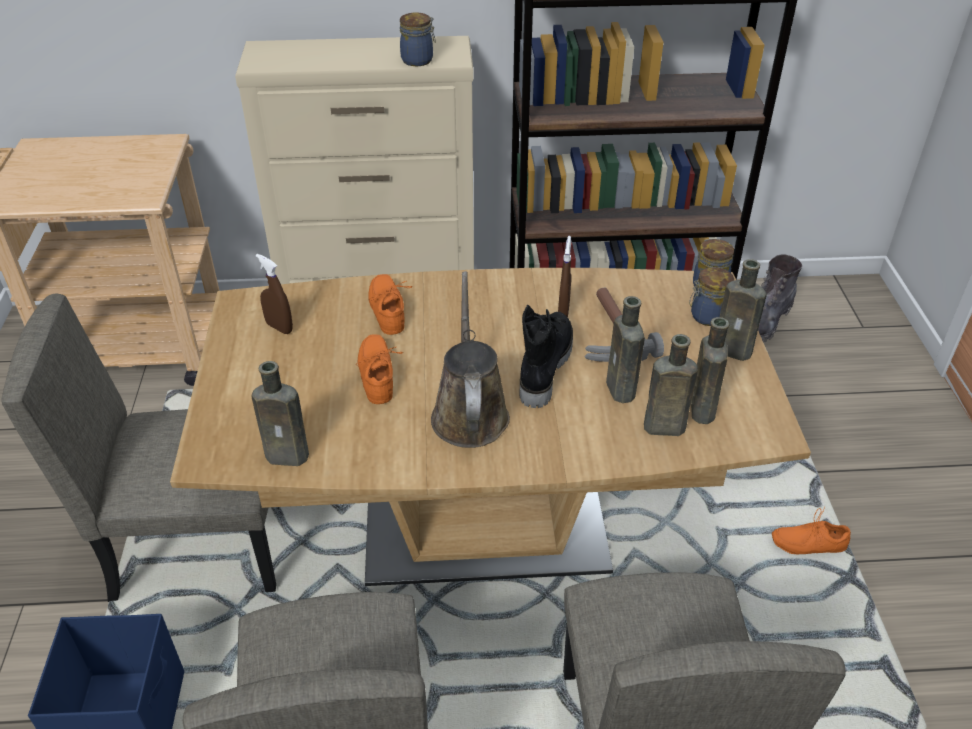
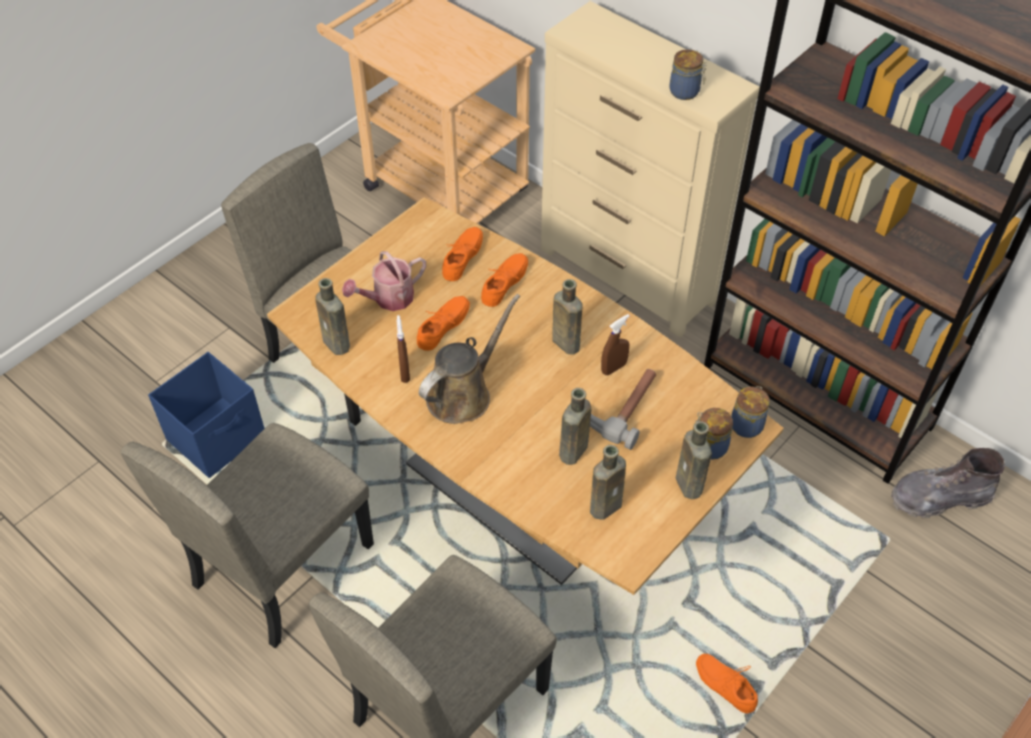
camera: 45 degrees right, 10 degrees up
(279, 327) = (427, 251): brown spray bottle -> brown spray bottle (404, 372)
(292, 386) = (388, 299): none -> watering can
(324, 313) = (465, 258): none -> orange shoe
(543, 367) = (546, 398): black boot -> none
(661, 427) = (562, 496): brown bottle -> brown bottle (564, 342)

